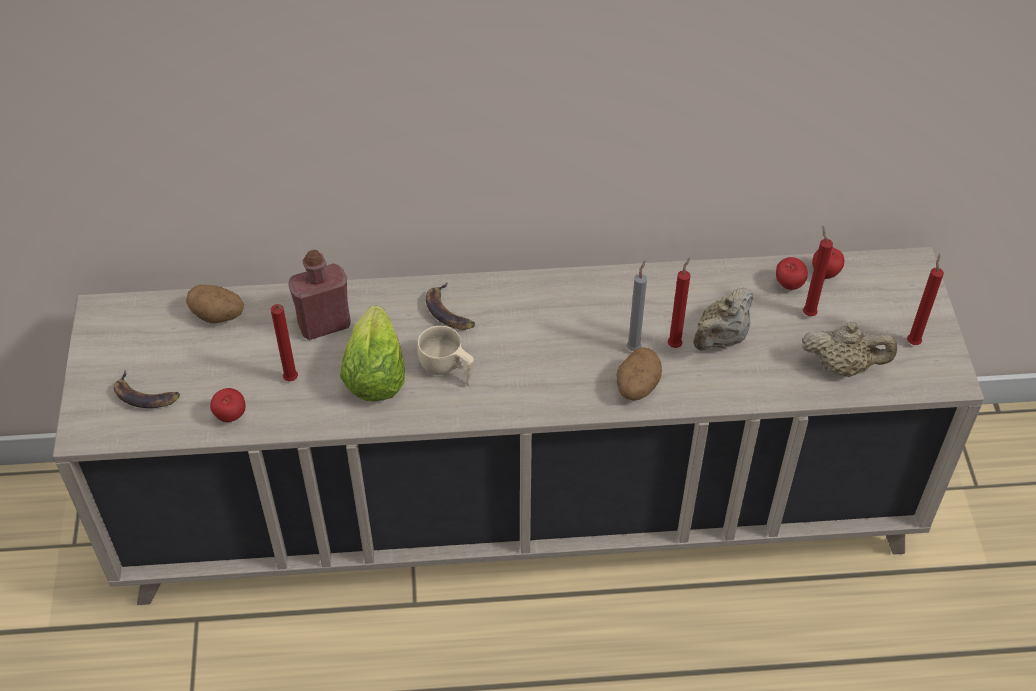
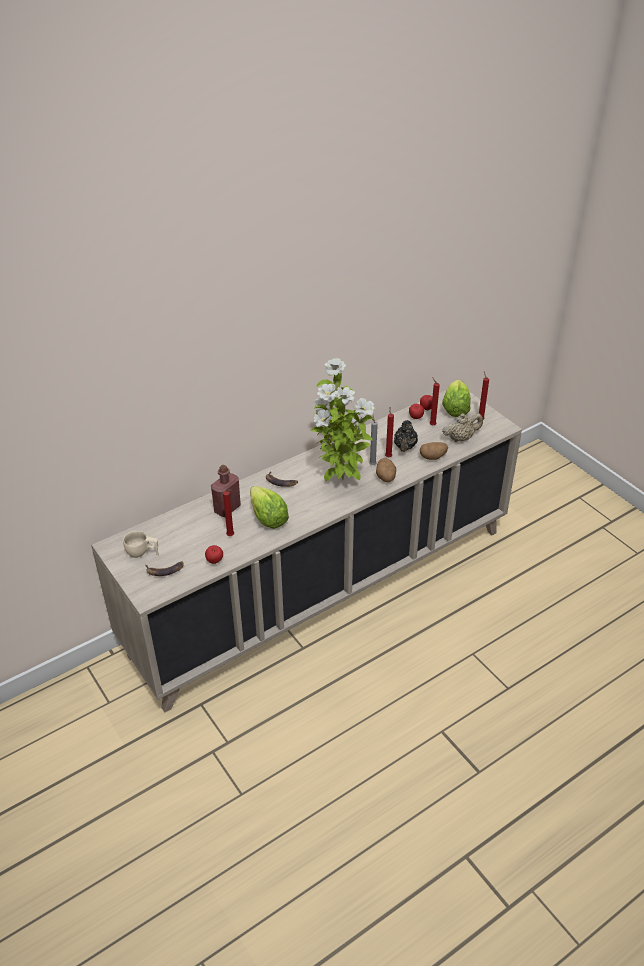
camera: 30 degrees left, 10 degrees down
(218, 315) = (172, 525): potato -> potato (433, 457)
(447, 370) = (299, 503): beige cup -> beige cup (142, 553)
(552, 356) = (340, 480): none -> potted plant
(721, 339) = (405, 447): beige teapot -> black teapot
(881, 298) = (455, 409): none -> lettuce

